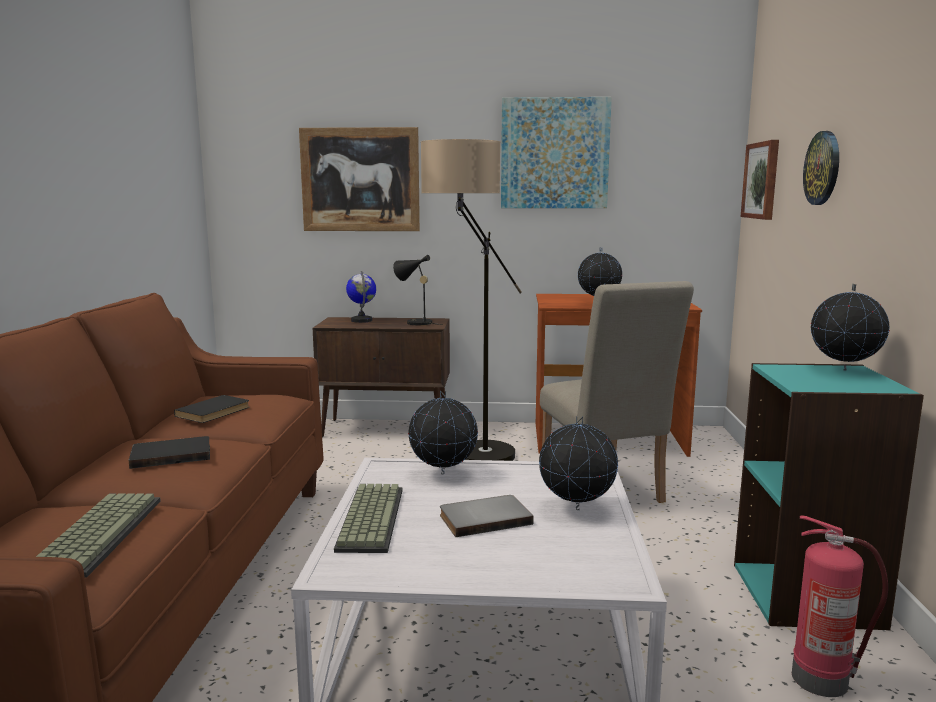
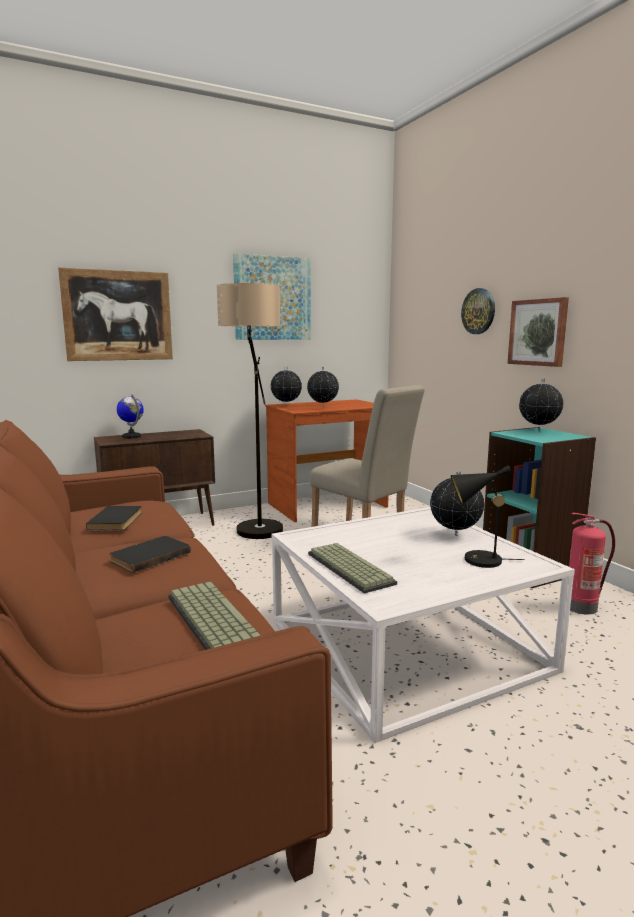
camera: 30 degrees left, 0 degrees up
(415, 322) = (181, 434): black table lamp -> black table lamp (477, 560)
(443, 474) = (344, 533): globe -> globe (286, 406)
(484, 518) = (415, 552): grey book -> none
(762, 180) = (413, 320): picture -> picture (538, 332)

